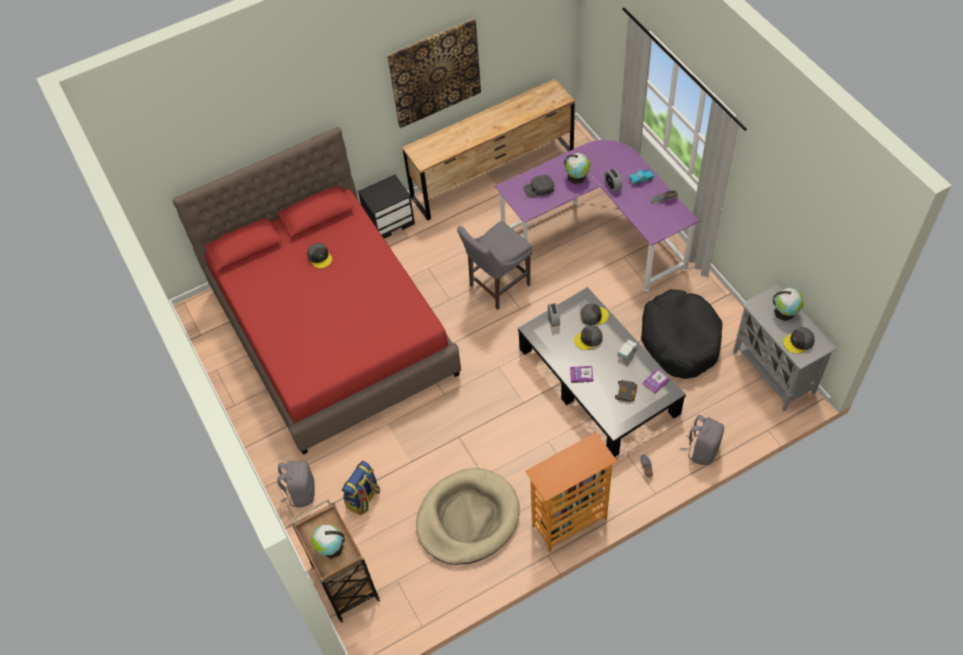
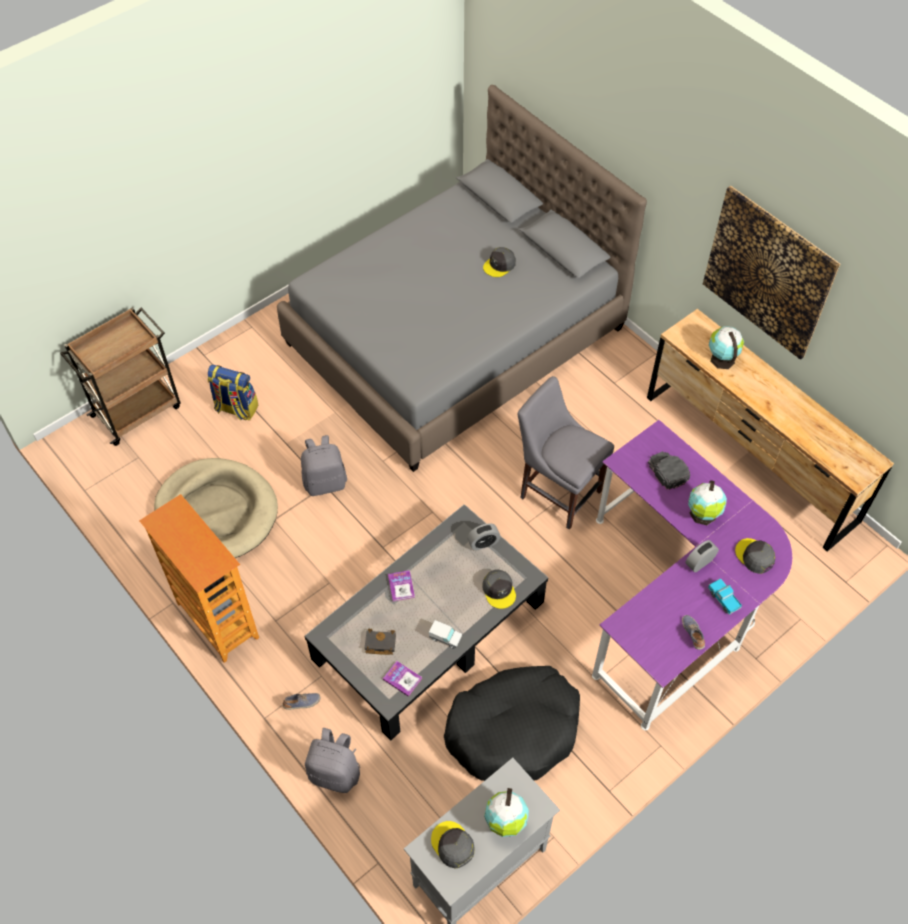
camera: 75 degrees right, 0 degrees up
(301, 492) = (240, 351): grey backpack -> grey backpack (325, 482)
(330, 548) = (107, 348): globe -> globe (721, 359)
(333, 330) = (455, 336): red bed -> grey bed
(389, 221) = (634, 359): black nightstand -> none
(588, 339) = (459, 588): grey cap -> grey cap (754, 556)

